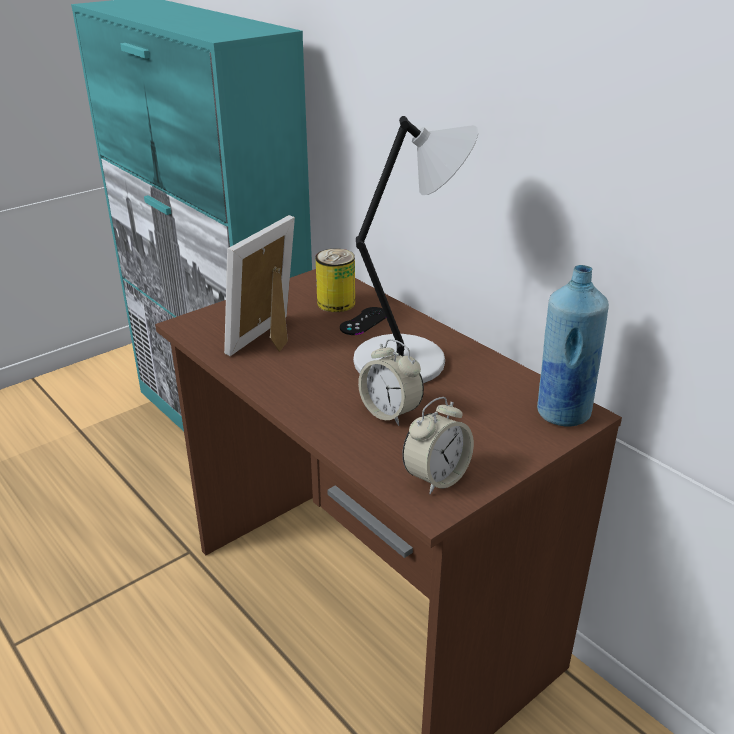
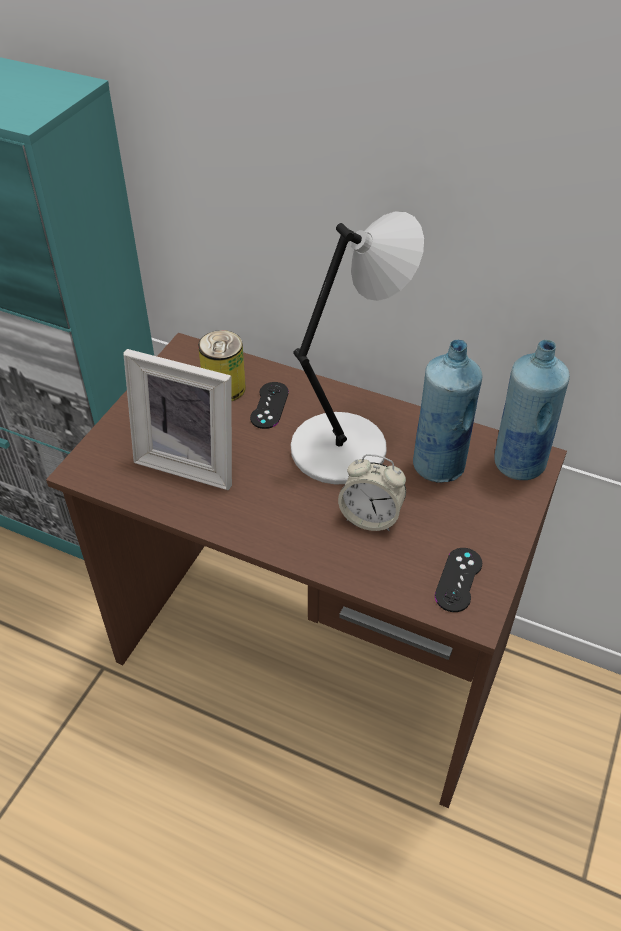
camera: 25 degrees left, 15 degrees up
(271, 339) = (191, 461): picture frame -> picture frame turned 75 degrees counterclockwise
(436, 477) = (458, 579): alarm clock -> black game controller
(482, 395) = (439, 465): none -> blue bottle

